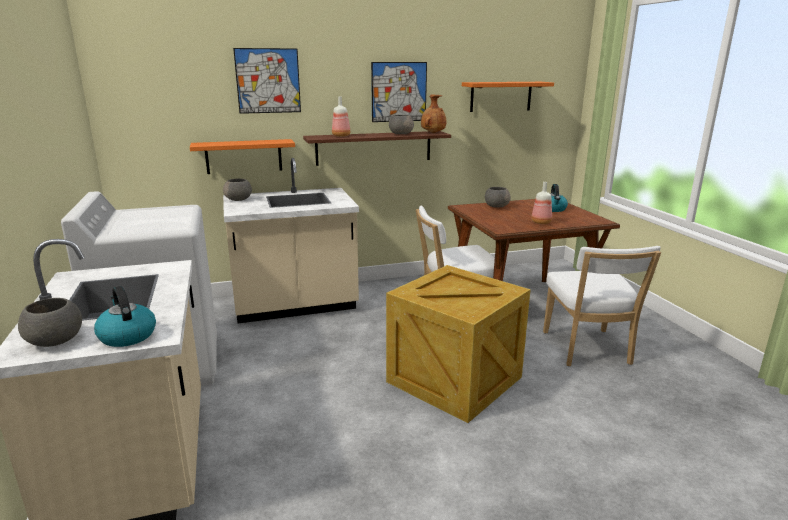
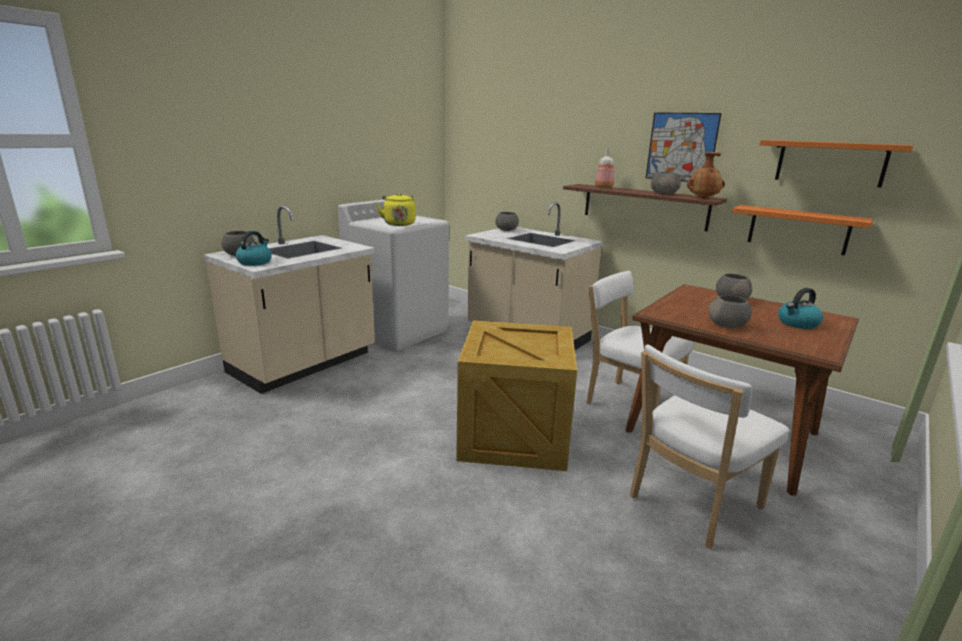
camera: 55 degrees right, 0 degrees up
(168, 222) = (399, 224): none -> yellow kettle
(244, 156) = (530, 195): orange shelf -> orange shelf (798, 229)
(268, 81) = (557, 129): picture -> none
(541, 222) = (727, 325): bottle -> grey bowl

